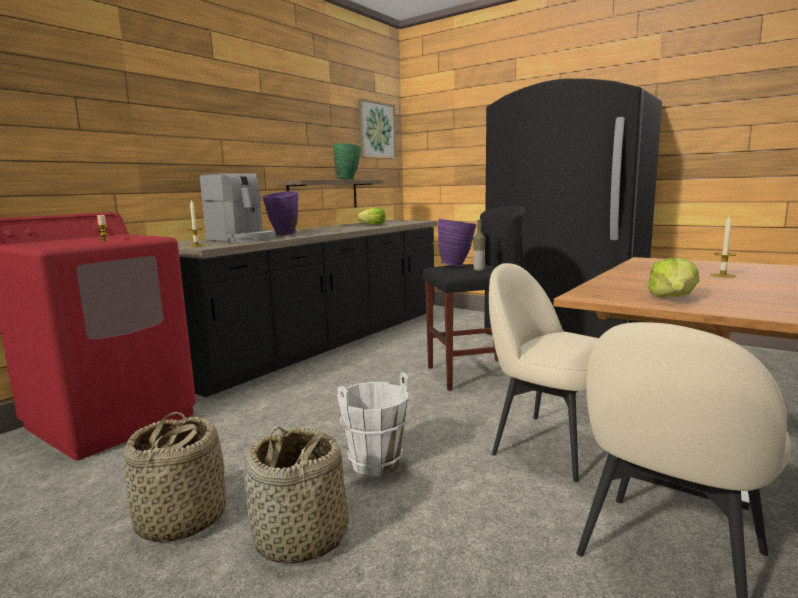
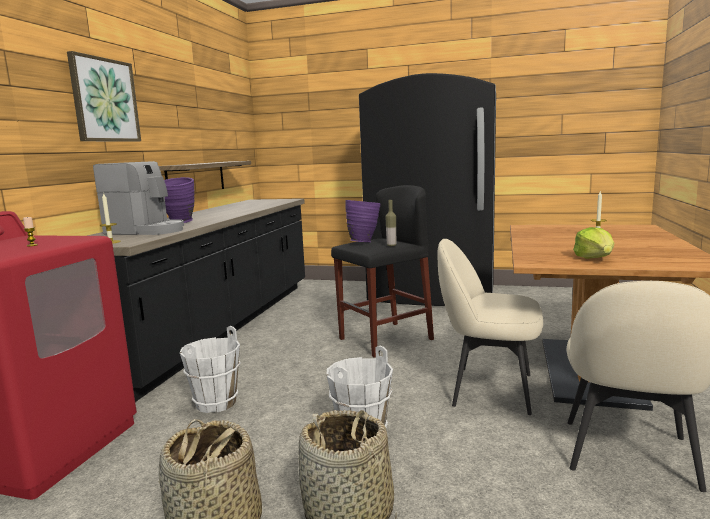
camera: 20 degrees left, 0 degrees up
(269, 409) = (215, 403): none -> white bucket
(348, 179) = (219, 162): green vase -> none
(373, 225) = (250, 206): lettuce -> none
(376, 130) = (234, 111): picture -> picture (104, 100)

